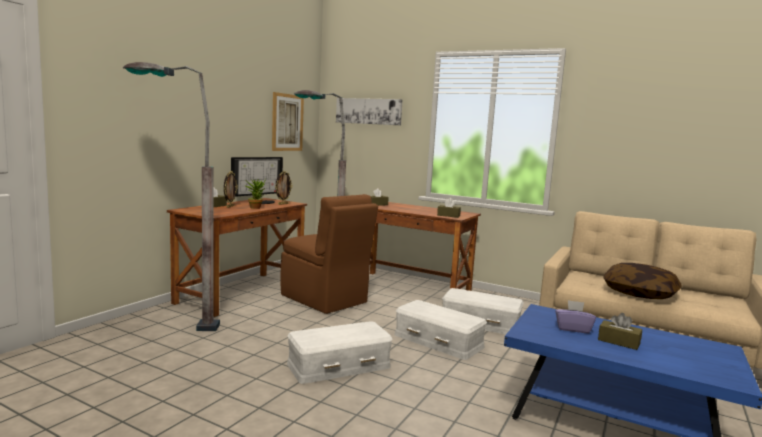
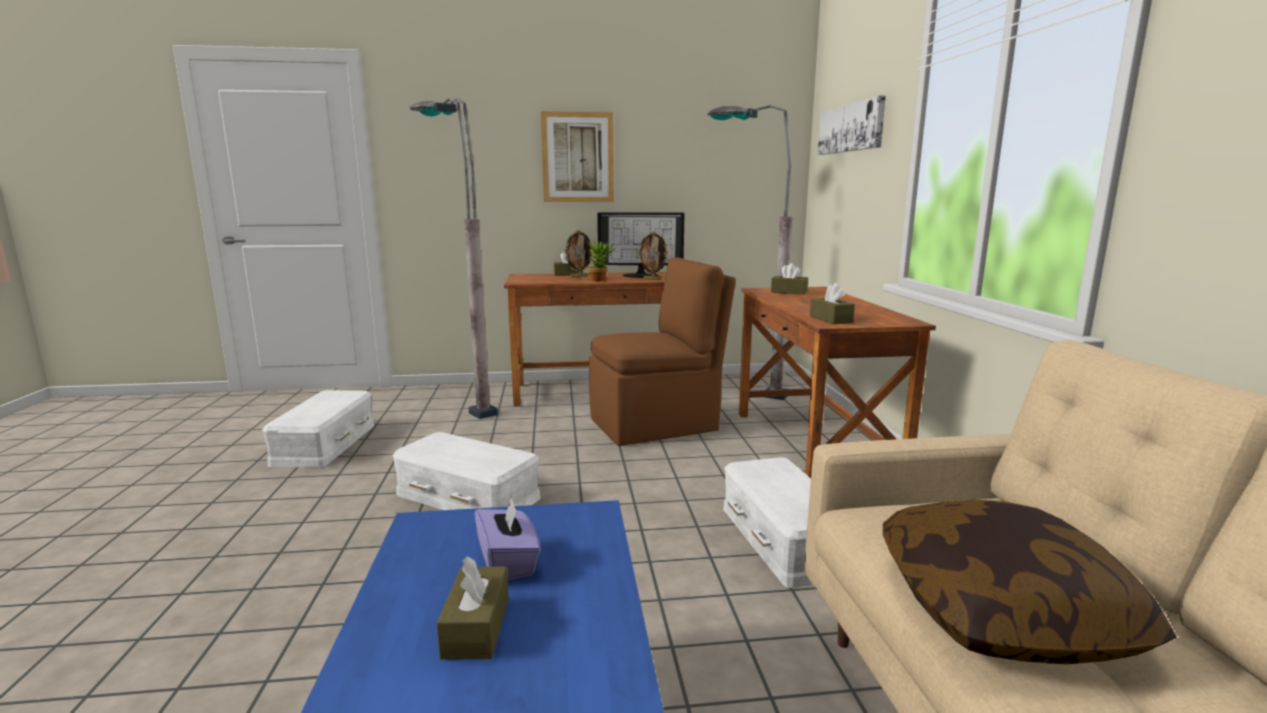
camera: 55 degrees right, 5 degrees up
(287, 122) = (730, 161): picture -> picture (578, 157)
(325, 299) = (657, 424): brown chair -> brown chair turned 120 degrees counterclockwise
(439, 340) = (644, 528): white storage box -> white storage box (326, 444)

